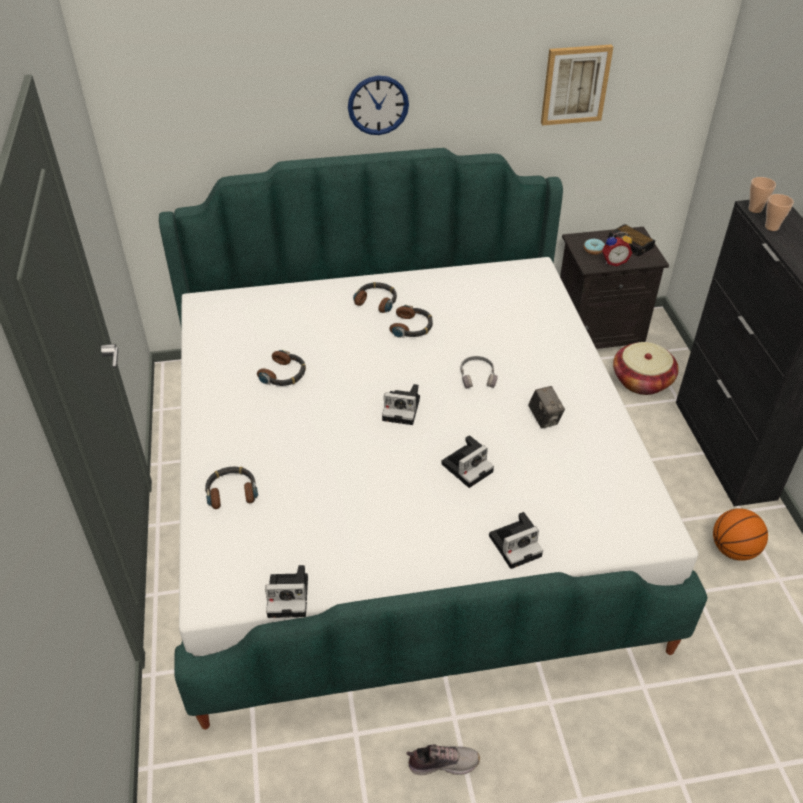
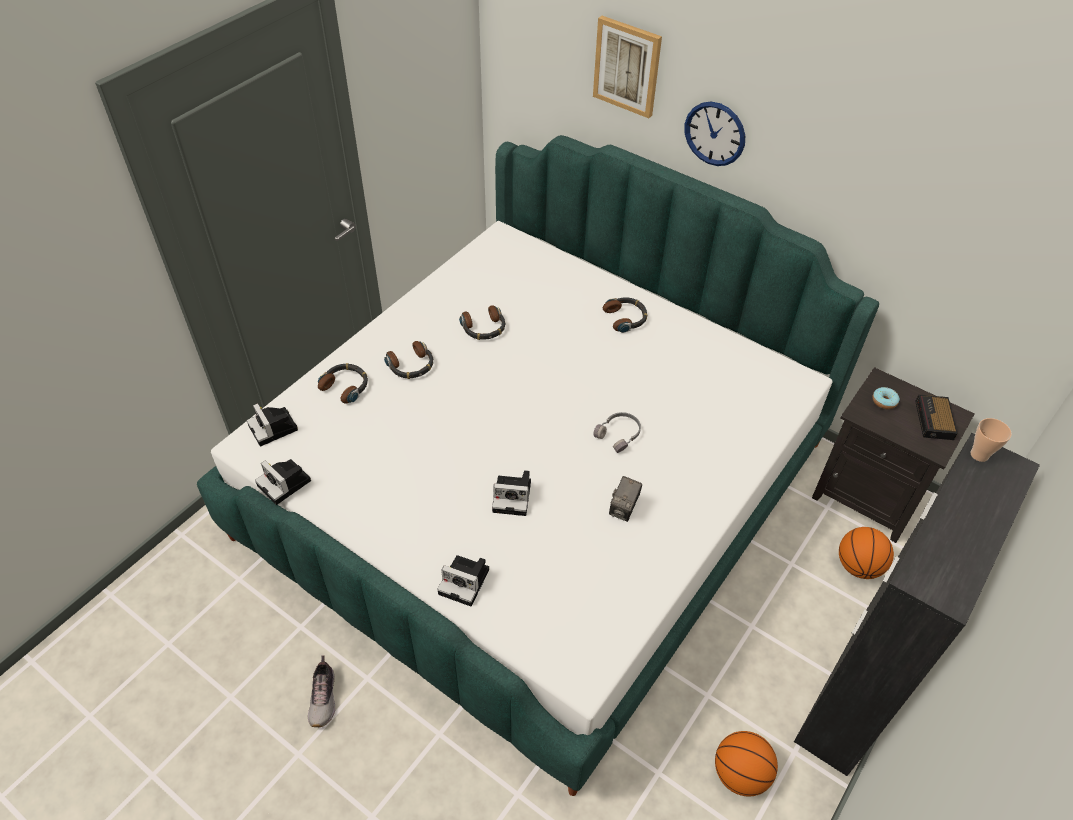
camera: 45 degrees right, 5 degrees up
(403, 409) = (528, 416): camera -> camera (274, 429)
(412, 327) = (624, 358): headphones -> headphones (411, 366)
(442, 762) = (324, 698): shoe -> shoe turned 45 degrees clockwise
(575, 84) = (932, 211): picture -> picture (627, 66)
(614, 262) = (888, 425): alarm clock -> none
(641, 381) = (858, 566): basket -> basketball
(771, 227) = (967, 483): cup -> none

